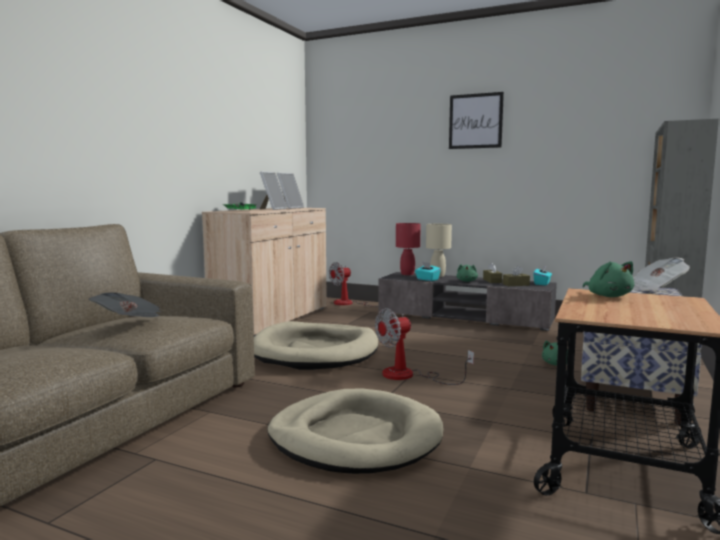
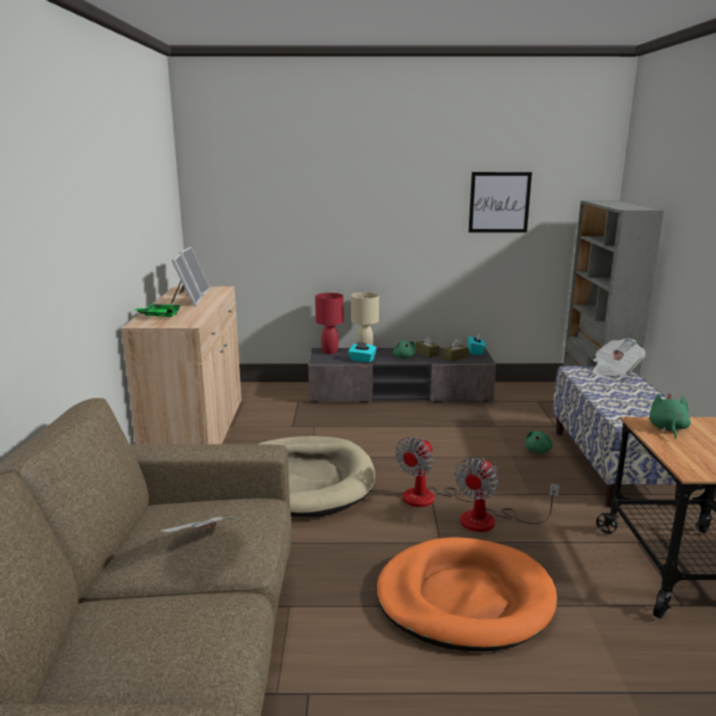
camera: 25 degrees left, 10 degrees up
(350, 303) = (261, 390): fan -> fan (490, 521)
(355, 437) = (464, 598): beige dog bed -> orange dog bed
(475, 121) = (399, 177): picture -> picture (499, 202)
(608, 296) = (667, 429): green plush toy -> green plush toy turned 120 degrees counterclockwise

